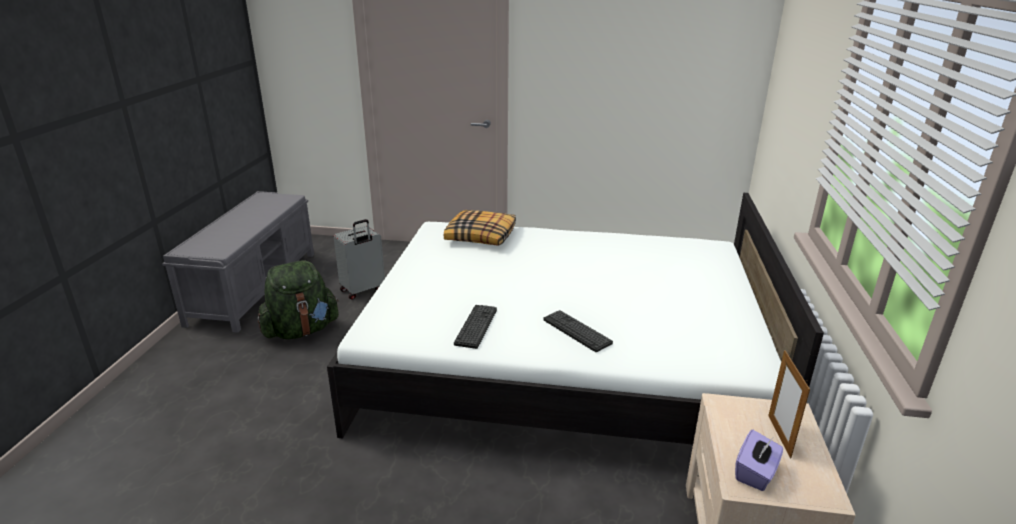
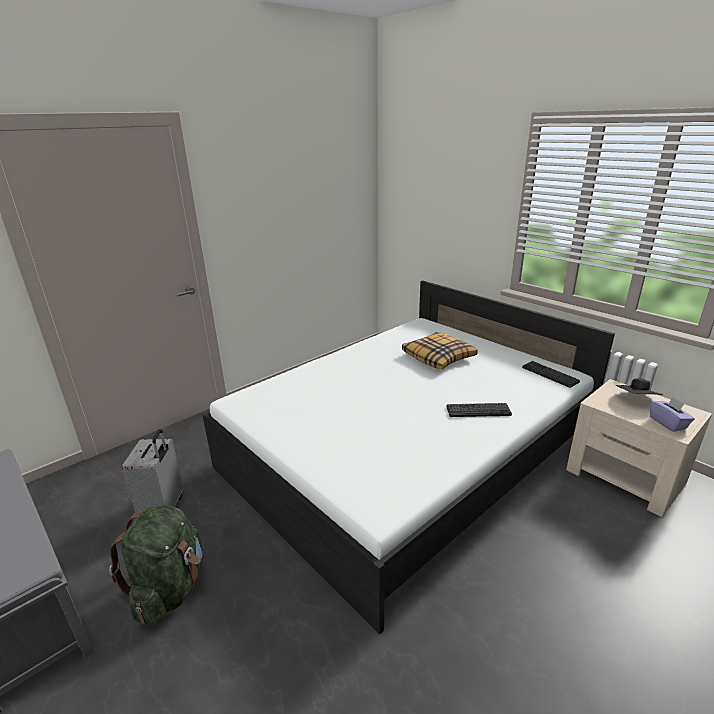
camera: 50 degrees left, 0 degrees up
(476, 326) = (429, 449): keyboard -> keyboard (549, 374)
(481, 236) = (287, 388): pillow -> pillow (439, 357)
(779, 436) = (636, 400): picture frame -> black hat

